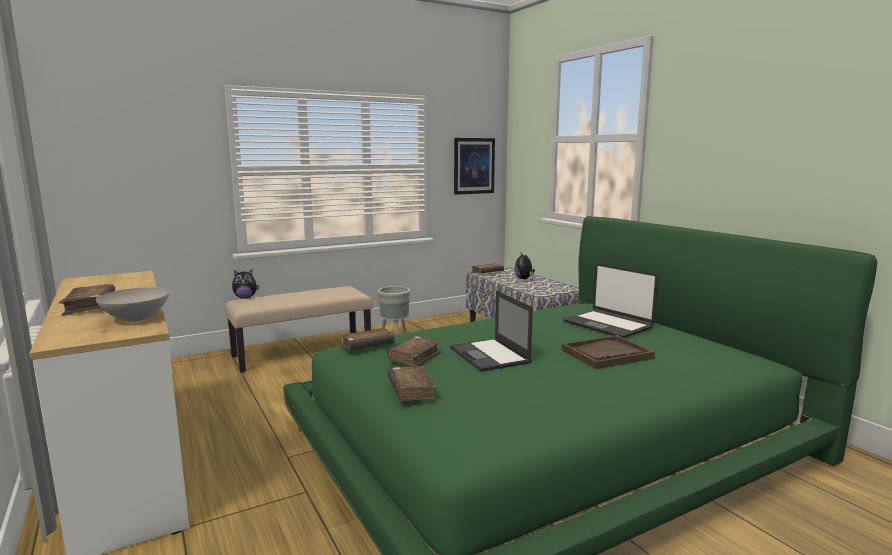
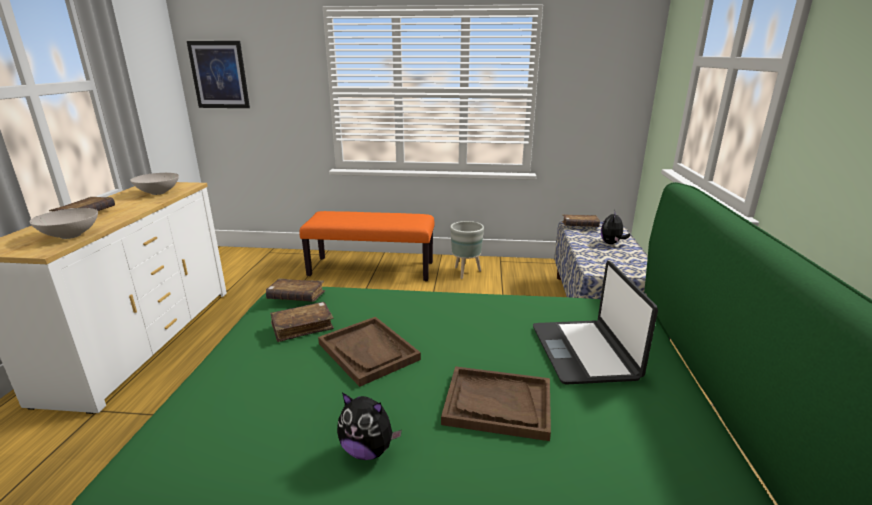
camera: 35 degrees right, 10 degrees up
(121, 283) = (159, 193): none -> white bowl
(245, 297) = (329, 210): plush toy -> plush toy (368, 450)
(302, 352) = (372, 269): beige bench -> orange bench
(411, 391) = (226, 372): brown book -> none
(474, 166) = (603, 92): picture -> picture (219, 75)
(490, 355) = (368, 351): laptop -> brown tray

